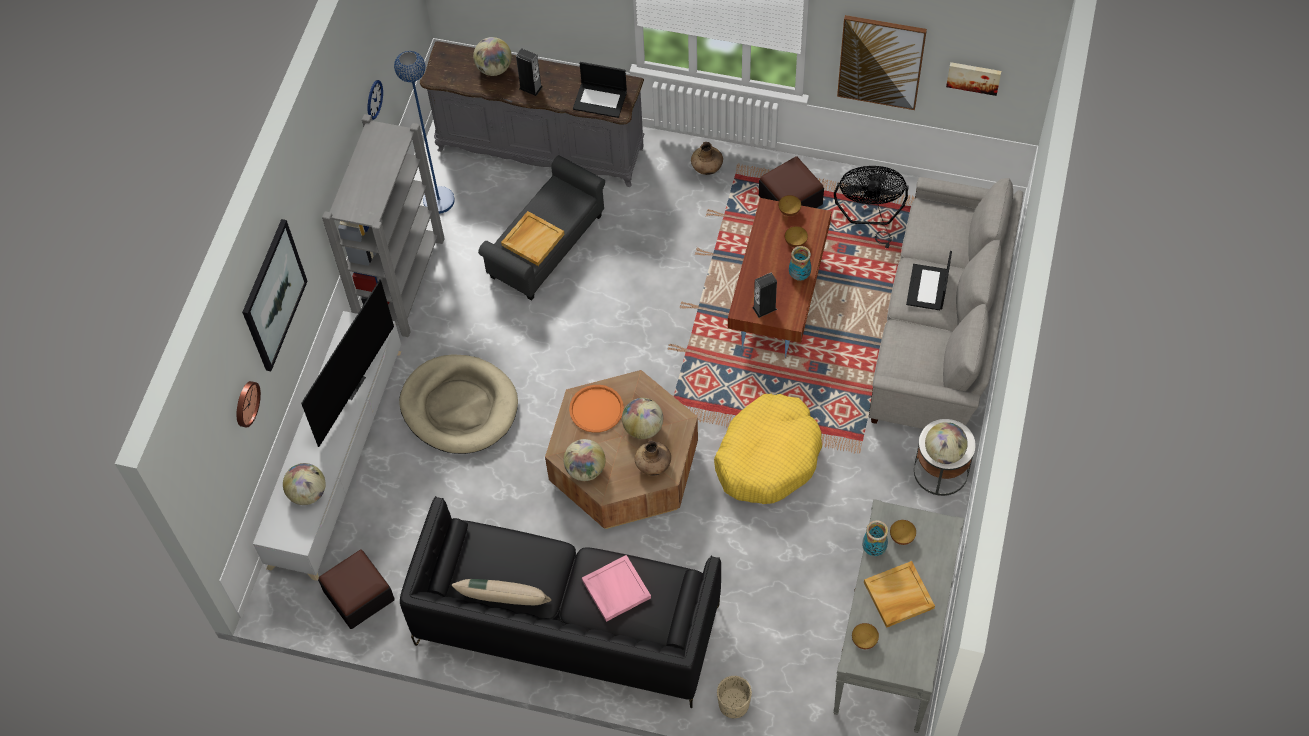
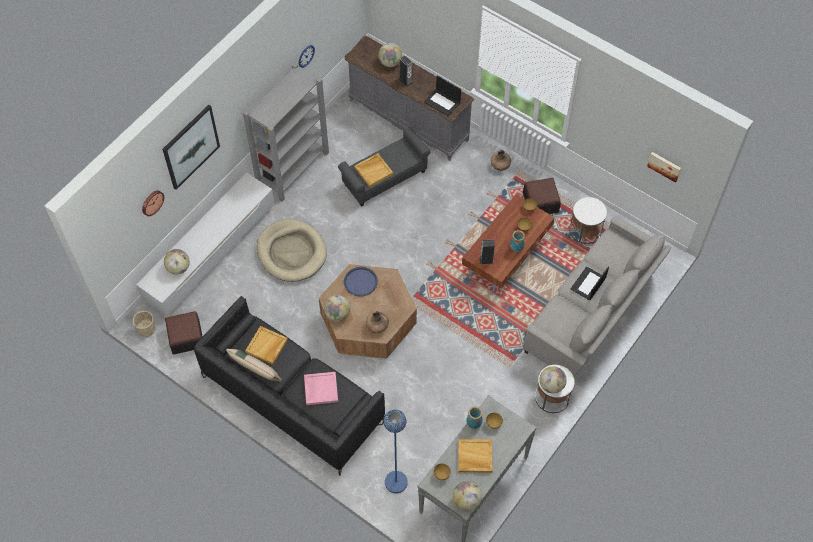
camera: 20 degrees right, 0 degrees up
(350, 385) = (230, 216): television -> none
(439, 200) = (336, 129): blue floor lamp -> blue floor lamp (396, 482)
(503, 558) = (266, 346): none -> beige tray
(596, 409) = (360, 282): orange tray -> blue tray
(643, 428) = (382, 303): globe -> globe (466, 500)
(733, 704) = (364, 483): beige planter -> beige planter (146, 329)
(768, 456) = (453, 348): yellow dog bed -> none
(872, 216) = (585, 230): black fan -> white side table
(881, 61) = (612, 137): picture -> none

